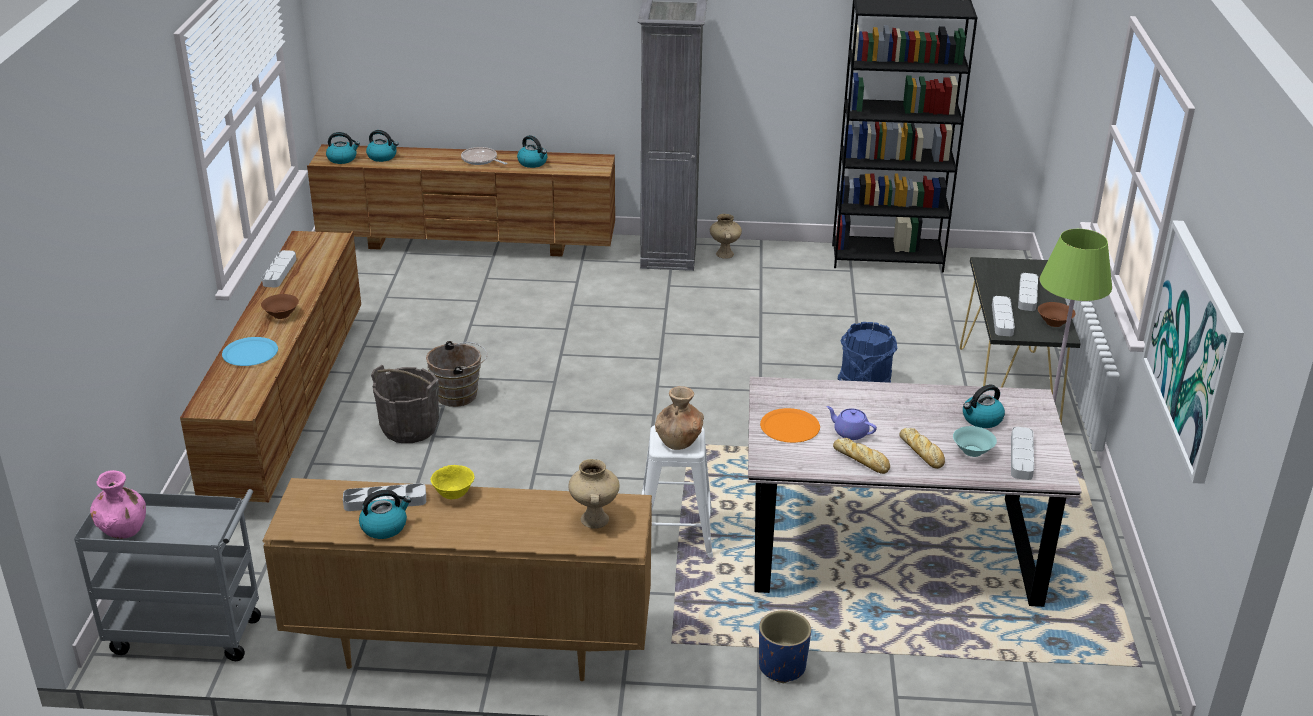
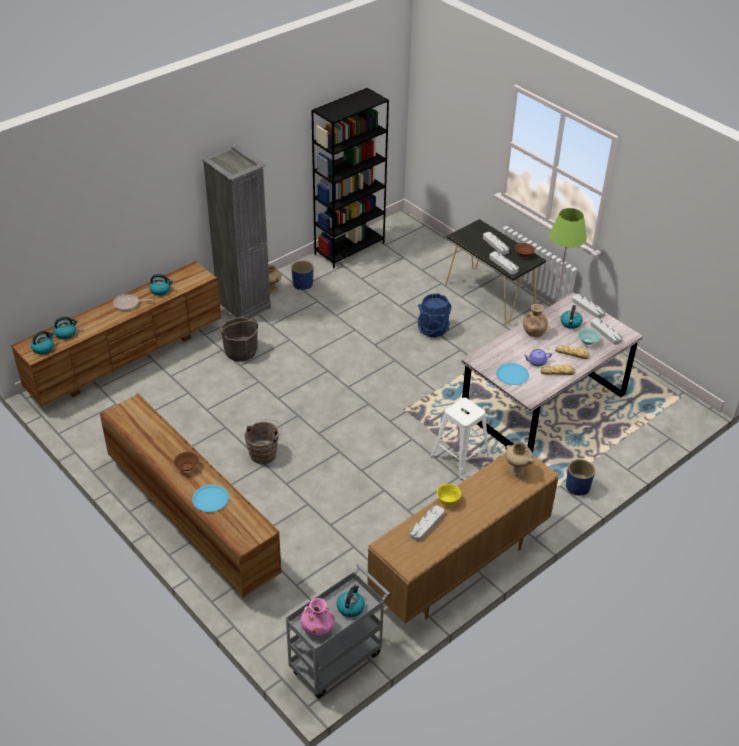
camera: 45 degrees left, 10 degrees up
(279, 272) = (140, 443): grey tray -> grey tray (588, 308)
(384, 527) = (446, 536): kettle -> kettle (350, 607)
(410, 428) = (268, 487): grey bucket -> grey bucket (241, 351)
(679, 441) = (467, 410): brown vase -> brown vase (533, 332)
(769, 266) = (302, 284): none -> blue planter
(789, 427) = (512, 374): orange plate -> blue plate
(1193, 347) = (664, 249): picture -> none

